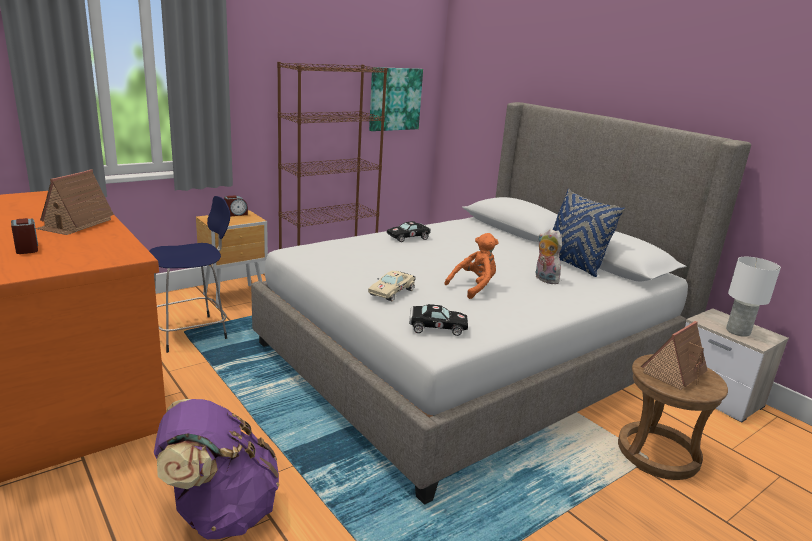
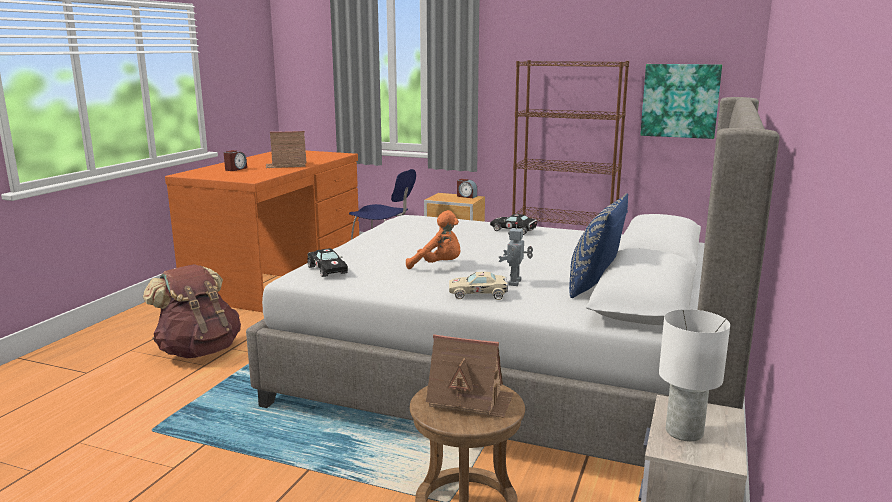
camera: 60 degrees right, 5 degrees down
(220, 512) = (198, 351): purple backpack -> brown backpack
(392, 292) = (377, 249): beige toy car -> beige toy car (480, 294)
(544, 279) = (516, 283): plush toy -> toy robot

